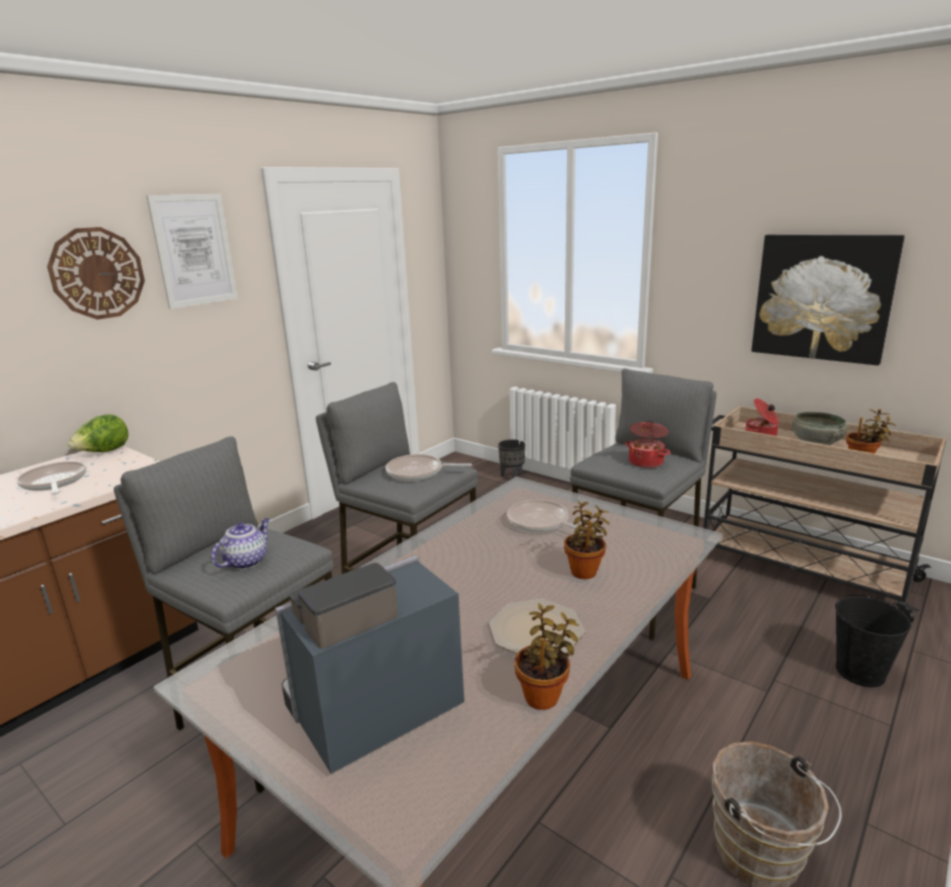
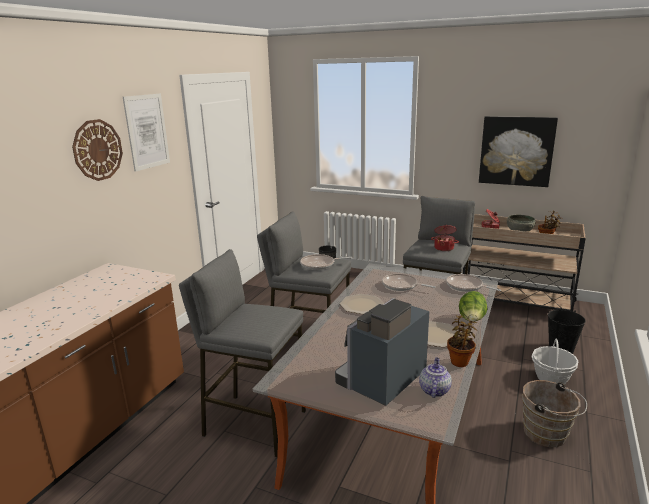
camera: 15 degrees left, 0 degrees up
(54, 482) = (97, 290): frying pan -> frying pan (466, 286)
(104, 452) = (109, 270): lettuce -> lettuce (472, 320)
(246, 561) = (261, 320): teapot -> teapot (434, 390)
(448, 550) = (361, 305): none -> plate
(585, 570) = (441, 306): potted plant -> none
(818, 730) = (551, 378): none -> basket

